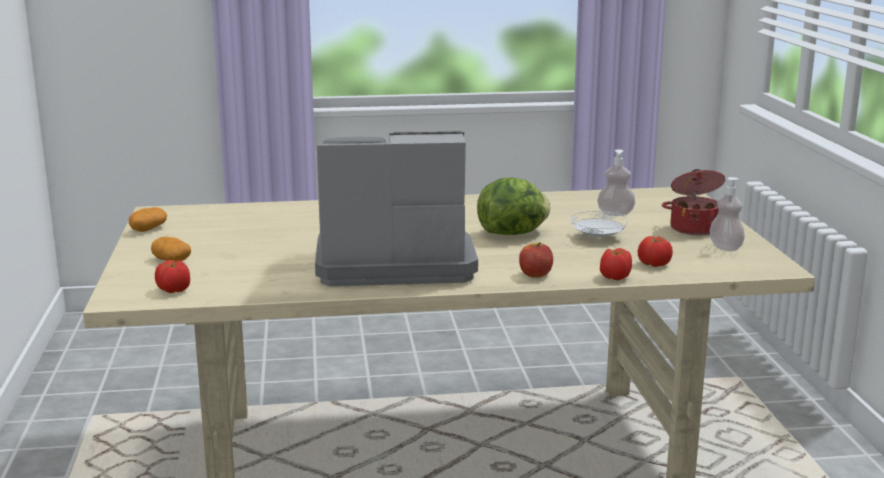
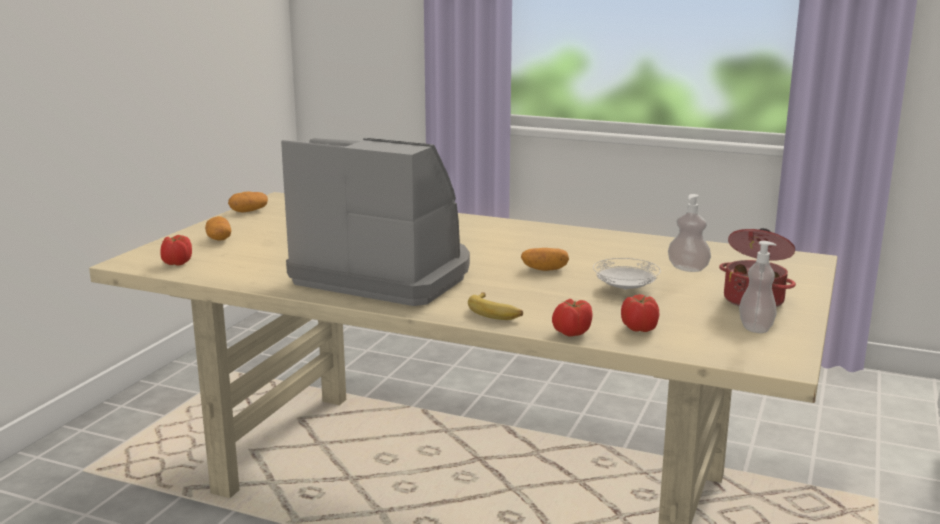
camera: 30 degrees right, 0 degrees up
(513, 233) = (544, 269): lettuce -> potato
(535, 274) = (495, 313): apple -> banana

